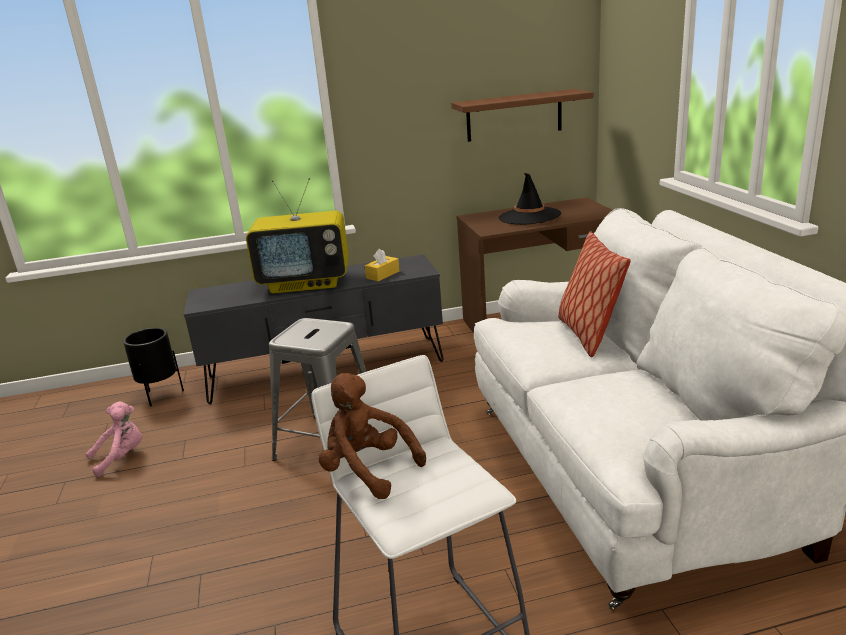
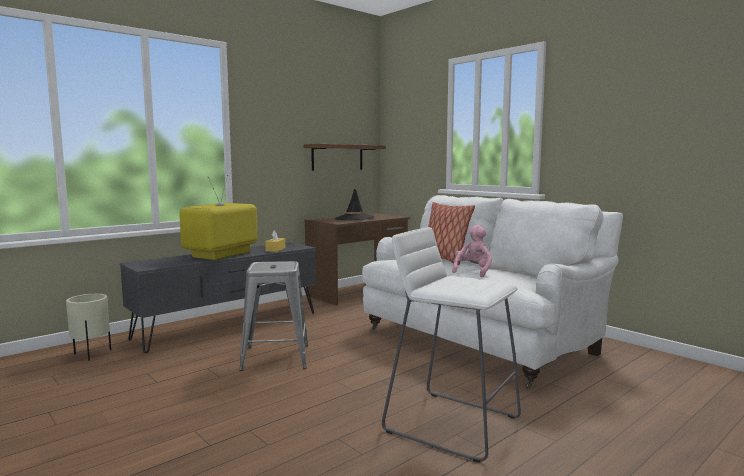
camera: 30 degrees left, 15 degrees down
(121, 457) = (94, 390): pink plush toy -> pink plush toy (473, 272)
(161, 396) = (92, 355): black planter -> beige planter
(306, 283) = (221, 255): television -> television turned 150 degrees clockwise
(367, 470) = (428, 285): brown plush toy -> none

